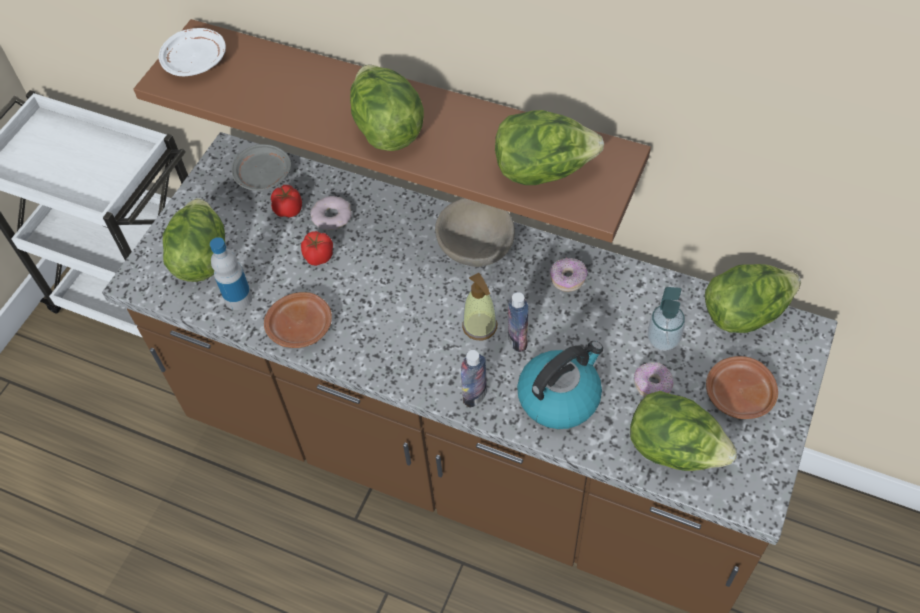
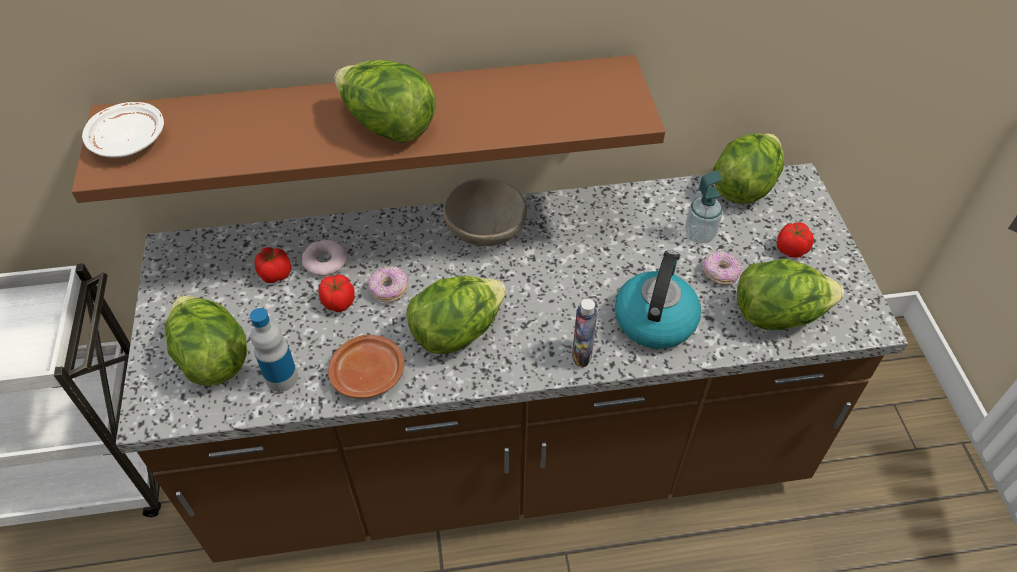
camera: 35 degrees left, 5 degrees down
(263, 175) = (225, 254): grey plate -> none
(480, 326) = (540, 294): soap dispenser -> none
(517, 340) = (582, 290): bottle -> none
(543, 171) = (563, 106): lettuce -> lettuce (457, 331)
(568, 279) = (585, 221): donut -> donut (389, 290)
(739, 395) = (790, 249): brown plate -> tomato

